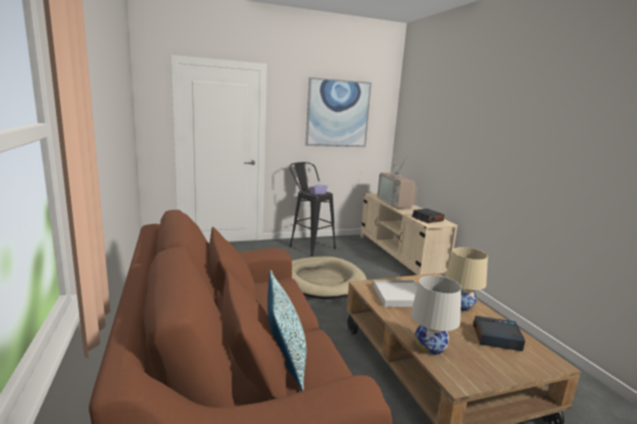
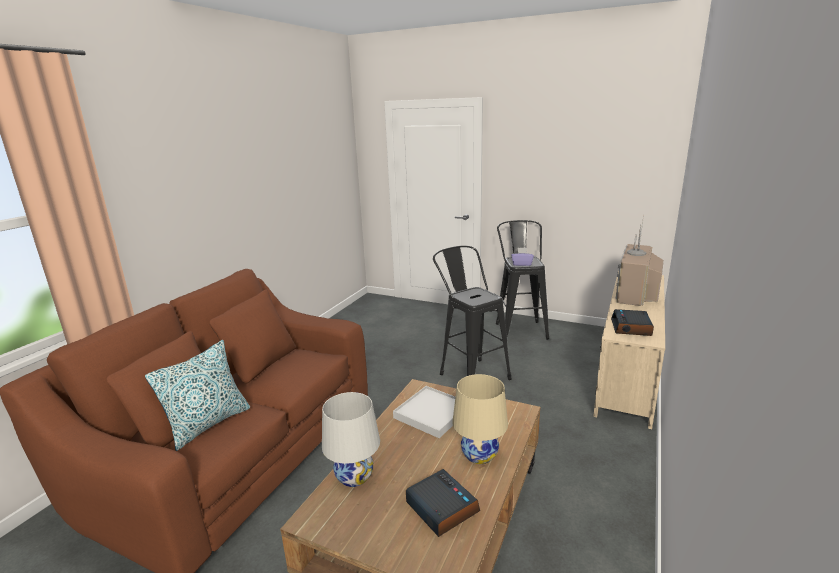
camera: 45 degrees right, 5 degrees up
(322, 281) = (470, 373): beige dog bed -> black stool
(338, 113) = (580, 155): picture -> none

